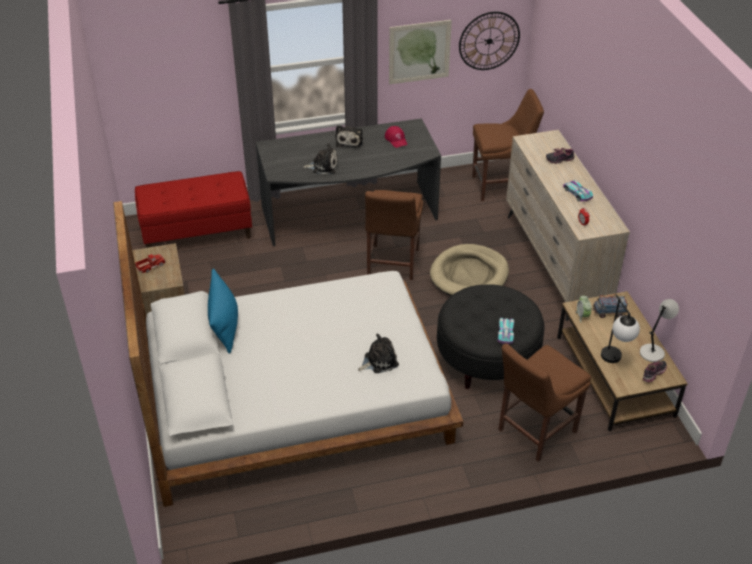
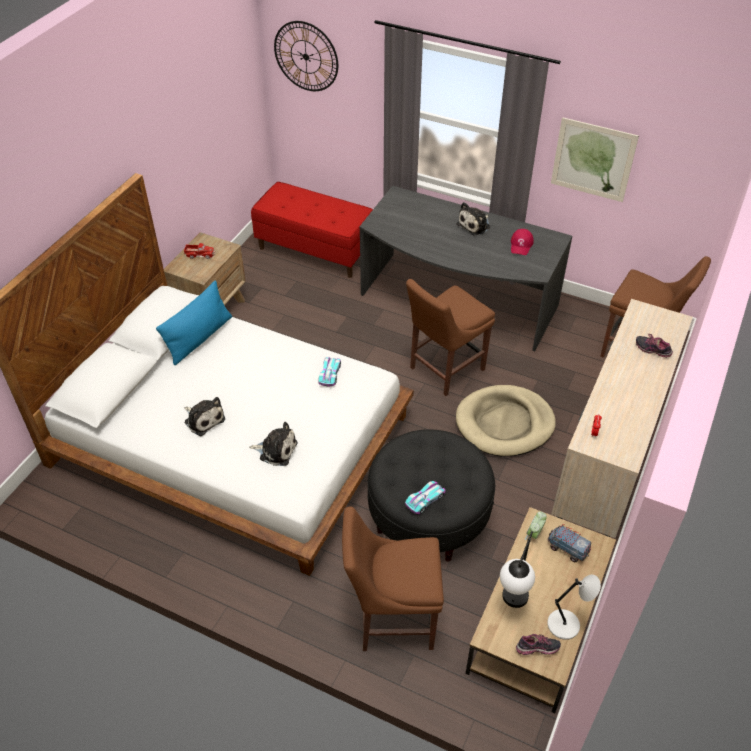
camera: 40 degrees right, 5 degrees up
(323, 166) = (422, 237): plush toy -> plush toy (203, 419)
(489, 41) = (682, 180): wall clock -> wall clock (306, 56)
(577, 193) = (628, 397): toy car -> toy car (330, 373)

